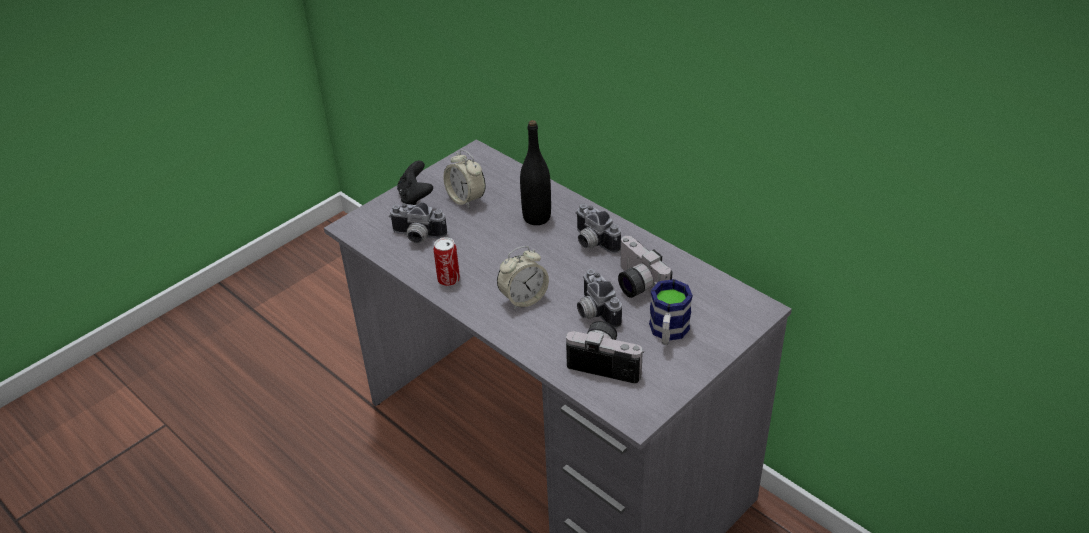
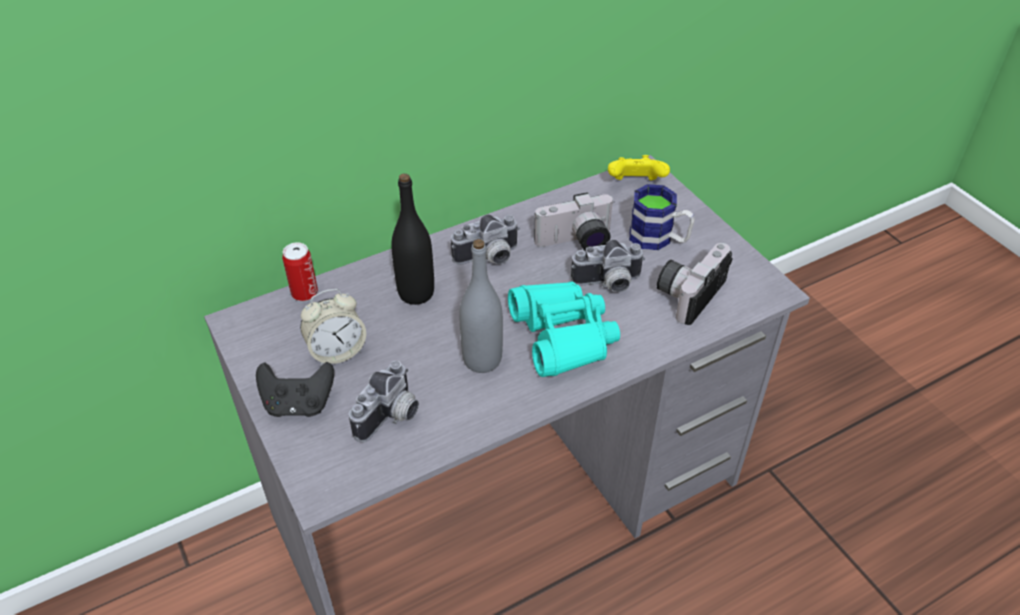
camera: 75 degrees left, 5 degrees up
(448, 280) = (497, 399): can -> can (304, 293)
(483, 264) = (482, 359): none -> grey bottle
(523, 299) = (563, 336): alarm clock -> turquoise binoculars
(737, 305) = (635, 184): none -> yellow game controller

